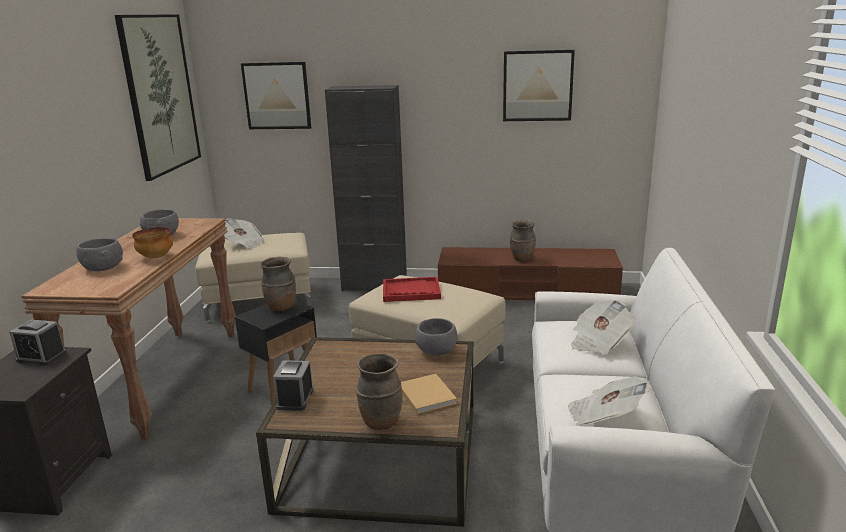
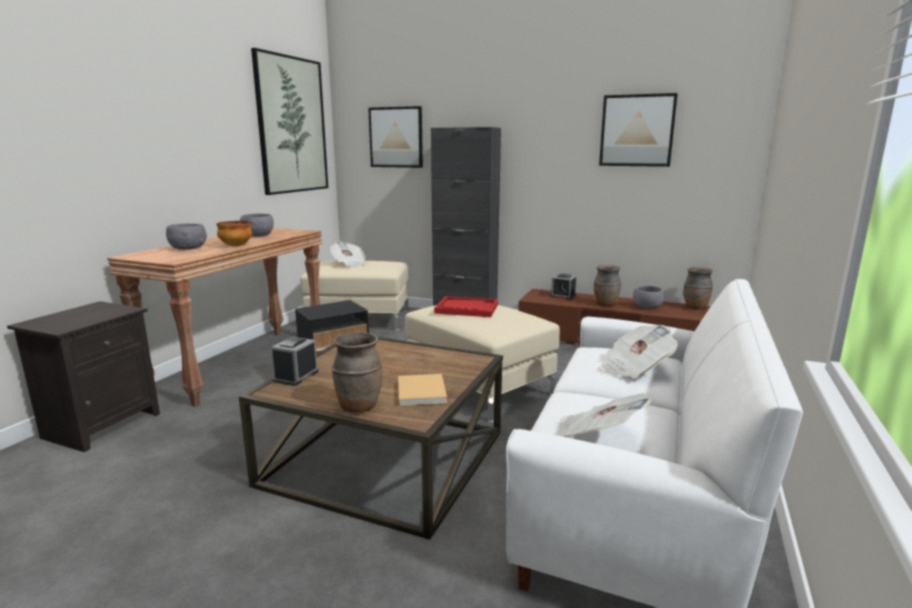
camera: 15 degrees right, 5 degrees down
(41, 357) = (105, 309): alarm clock -> alarm clock (563, 296)
(281, 308) = (339, 307): brown vase -> brown vase (695, 307)
(436, 351) = (459, 357): grey bowl -> grey bowl (646, 307)

